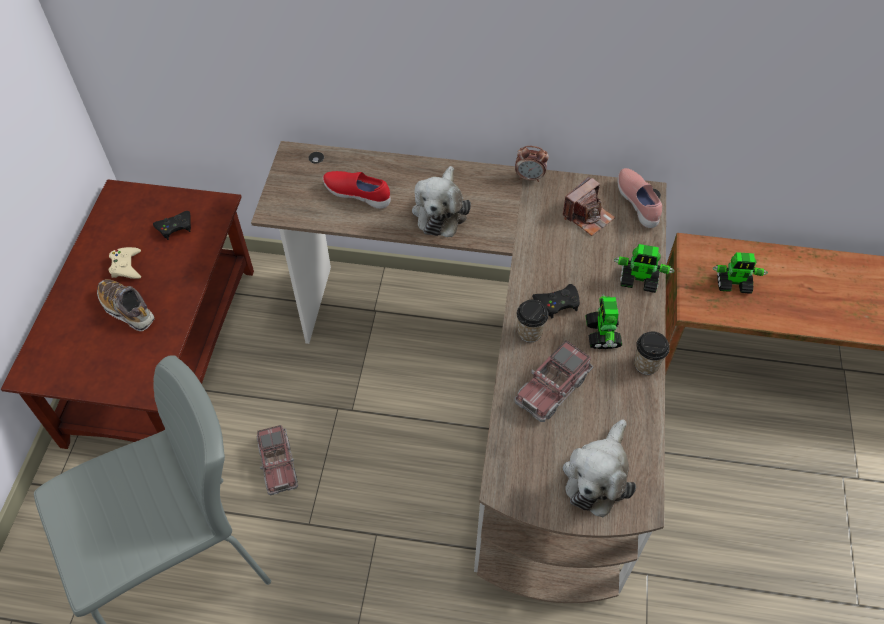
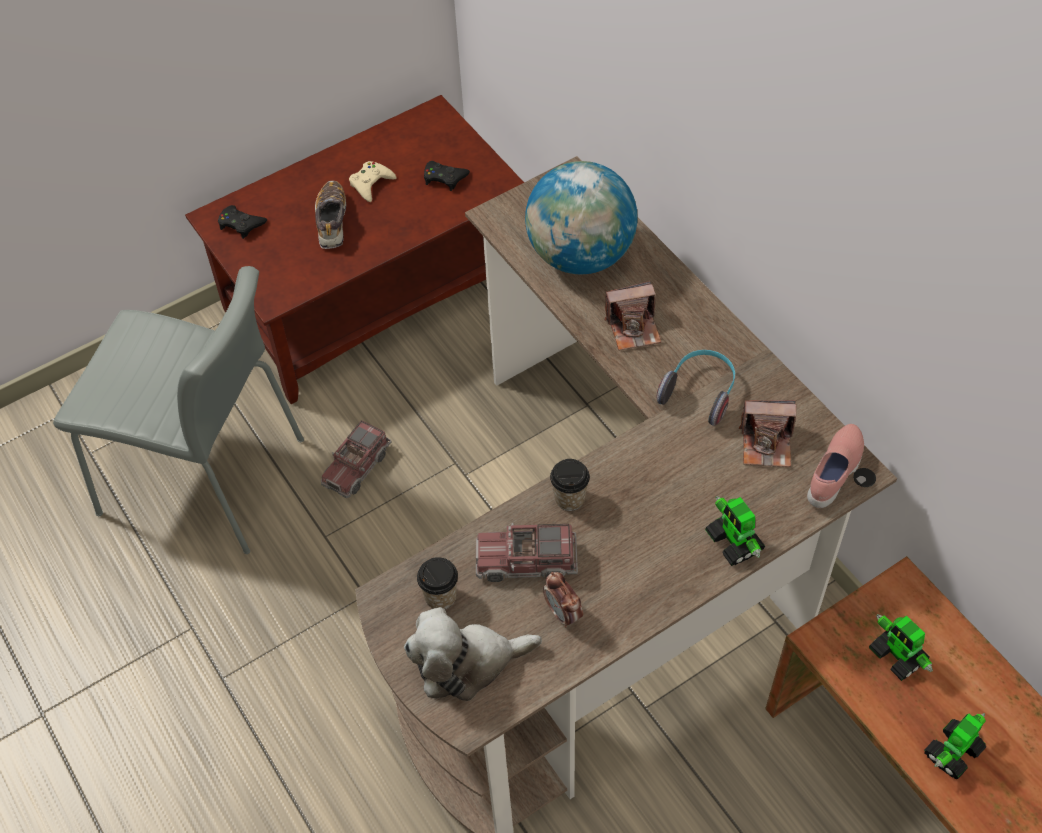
camera: 50 degrees right, 0 degrees up
(358, 194) = (580, 256): red shoe -> globe
(441, 211) = (633, 328): plush toy -> camera
(521, 217) = (700, 392): none -> headphones
(529, 177) = (759, 362): alarm clock -> alarm clock (563, 613)
(557, 303) = (629, 495): black game controller -> black game controller (241, 224)
(602, 334) = (632, 557): toy robot -> toy robot (952, 752)
(646, 364) = (635, 618): cup -> cup (440, 596)

